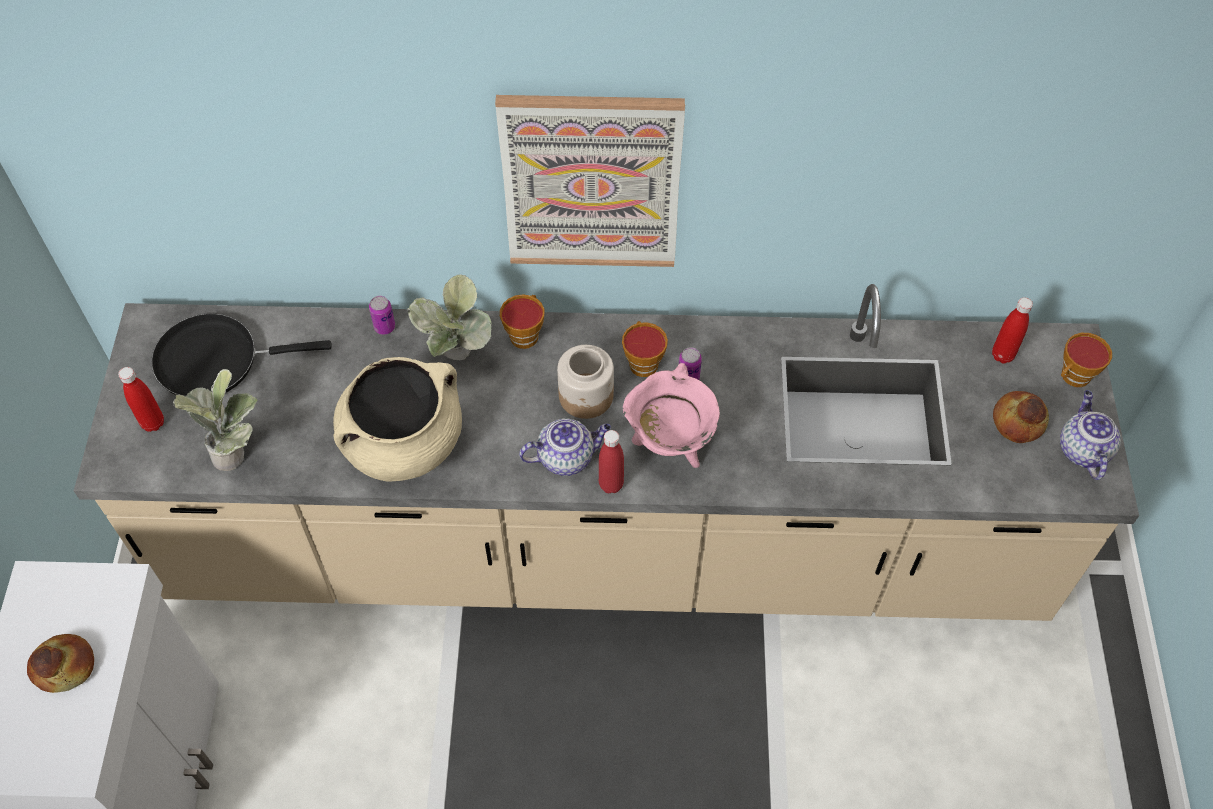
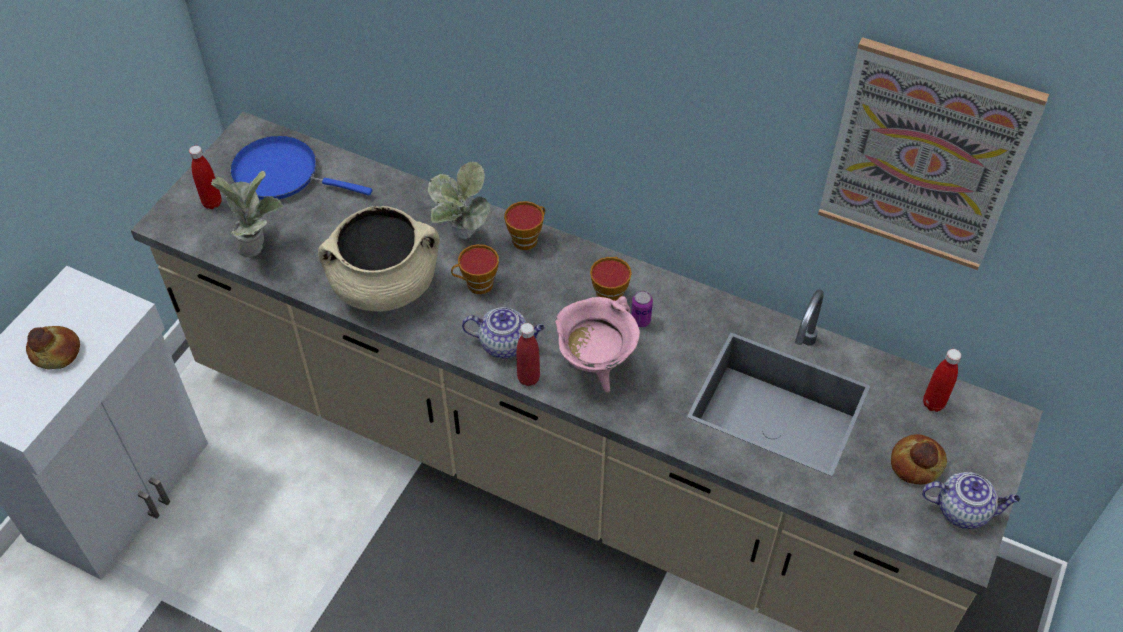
camera: 25 degrees right, 5 degrees down
(215, 360) = (282, 174): black frying pan -> blue frying pan
(384, 327) = (420, 194): can -> none
(586, 396) = (548, 303): jar -> none
(591, 182) = (599, 117): picture -> picture (924, 156)
(1073, 377) = (991, 447): cup -> cup (476, 285)
(1082, 449) = (963, 510): teapot -> teapot turned 75 degrees clockwise

